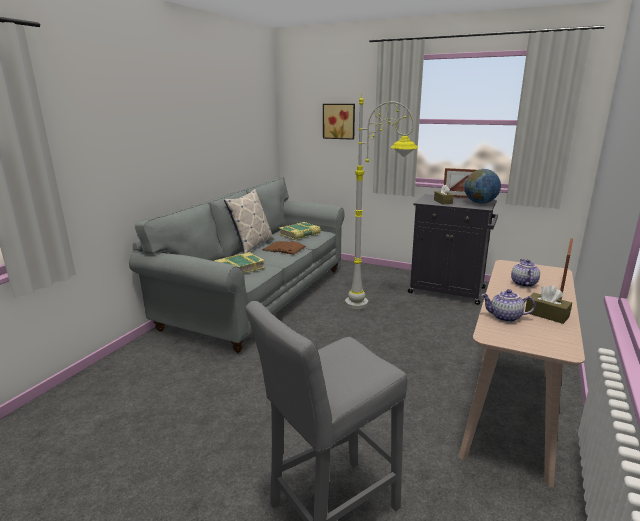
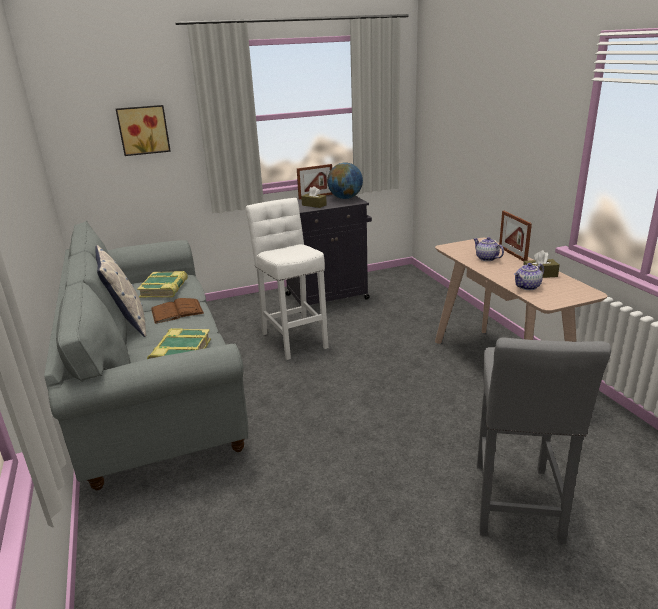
camera: 45 degrees left, 5 degrees up
(376, 306) = (293, 338): grey floor lamp -> white stool

